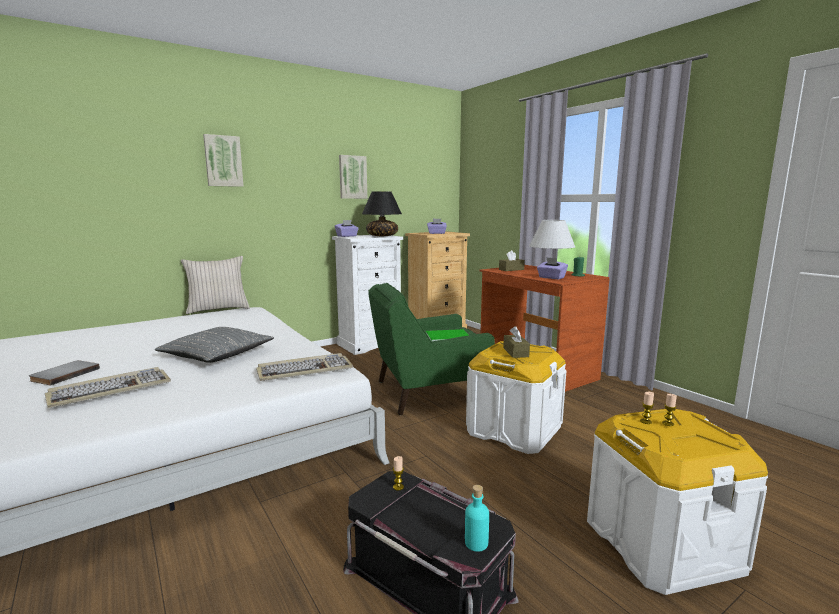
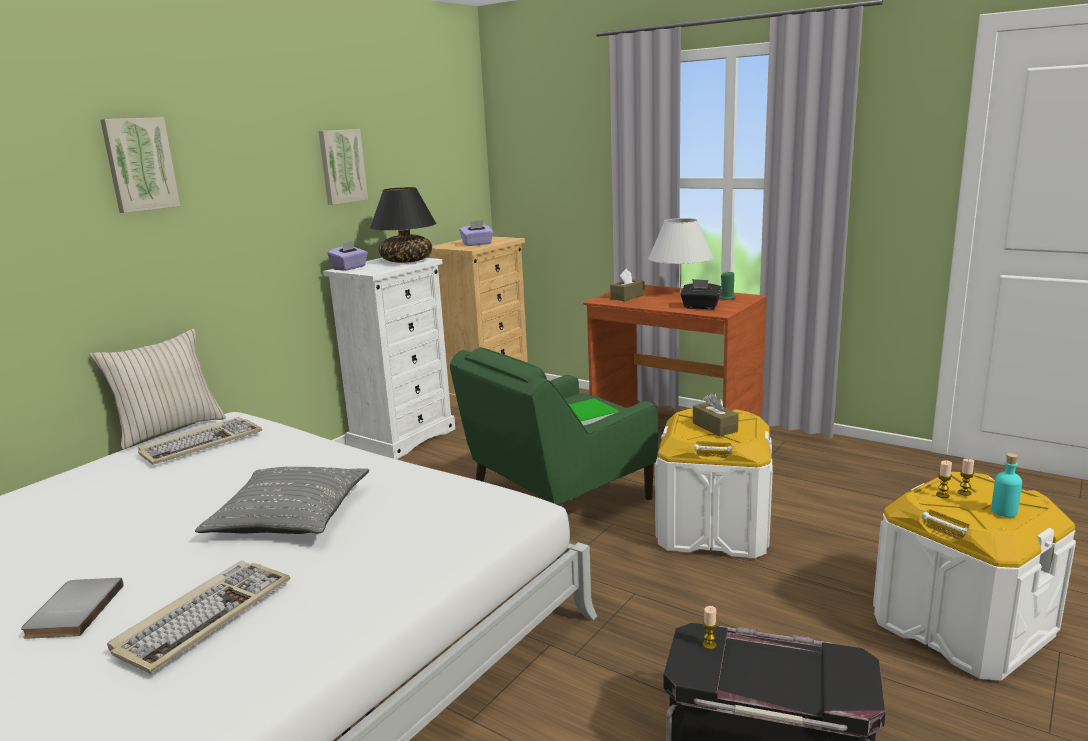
camera: 20 degrees left, 5 degrees up
(305, 370) = (467, 513): keyboard -> keyboard (201, 444)
(476, 543) = (853, 683): turquoise bottle -> turquoise bottle (1004, 511)
(551, 277) = (700, 307): purple tissue box -> black tissue box

